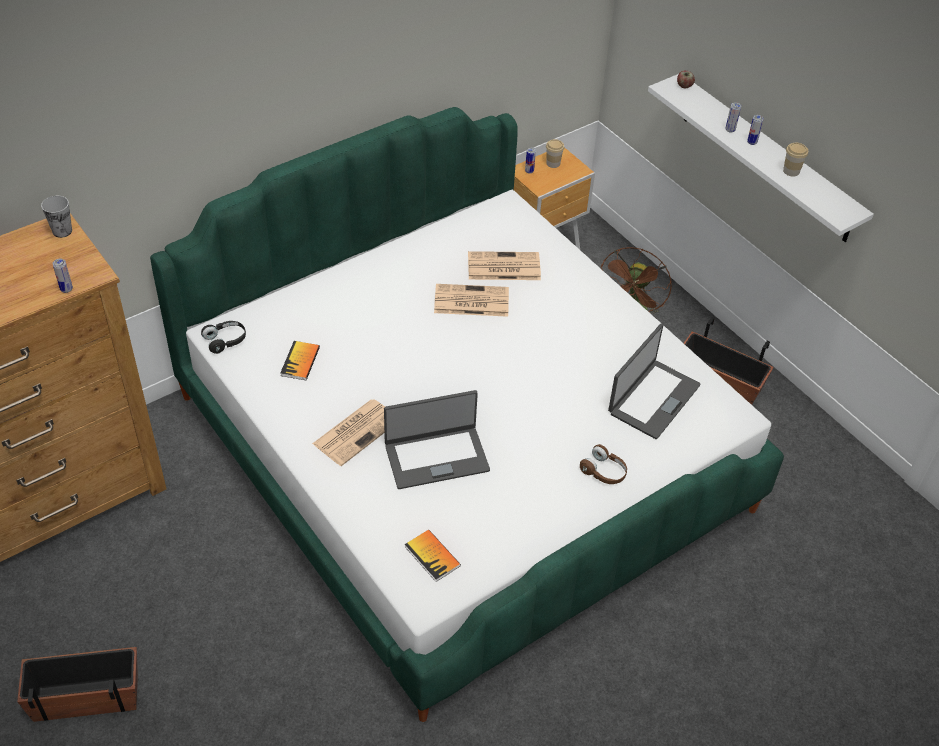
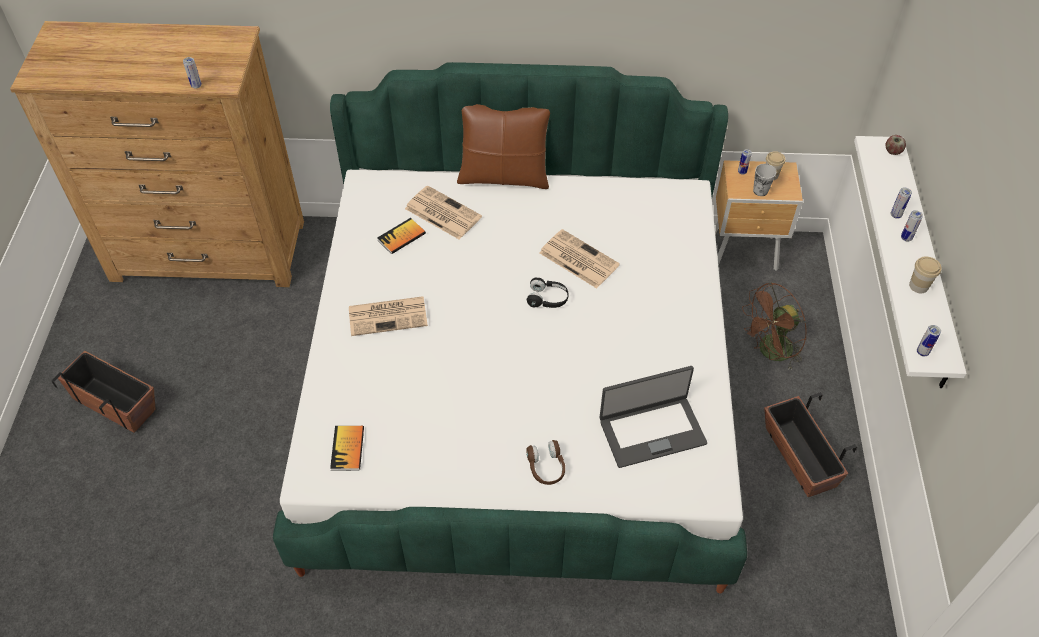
camera: 40 degrees right, 5 degrees up
(62, 231) = (238, 40): cup -> cup (760, 191)
(225, 341) = (365, 192): black headphones -> black headphones (547, 299)
(341, 266) = (504, 176): none -> brown pillow
(436, 457) = (427, 371): laptop -> none
(502, 267) = (633, 244): newspaper -> newspaper (442, 213)
(836, 214) = (922, 352): none -> can

